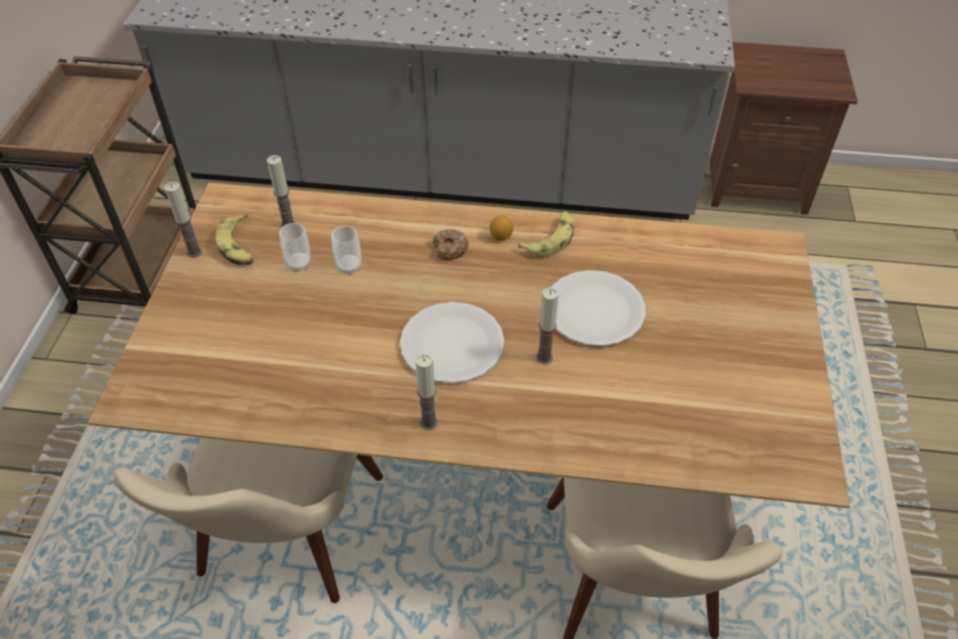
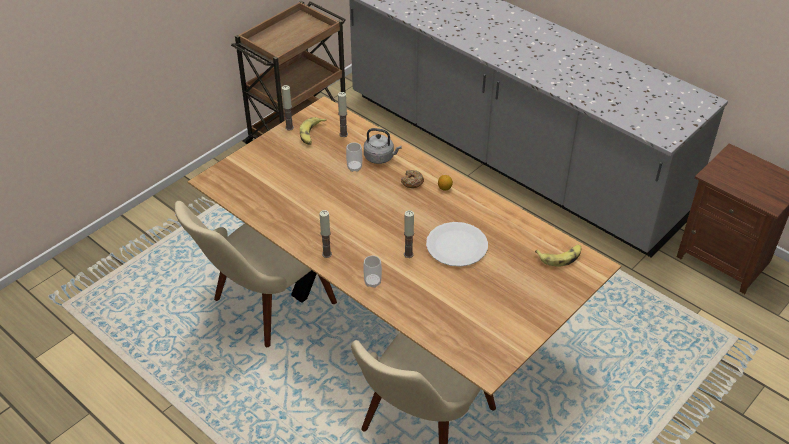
camera: 35 degrees right, 5 degrees down
(299, 264) = (332, 155): cup -> cup (372, 282)
(373, 235) = (380, 157): none -> grey kettle
(452, 344) = (370, 226): white plate -> none
(550, 239) = (470, 201): banana -> banana (560, 257)

